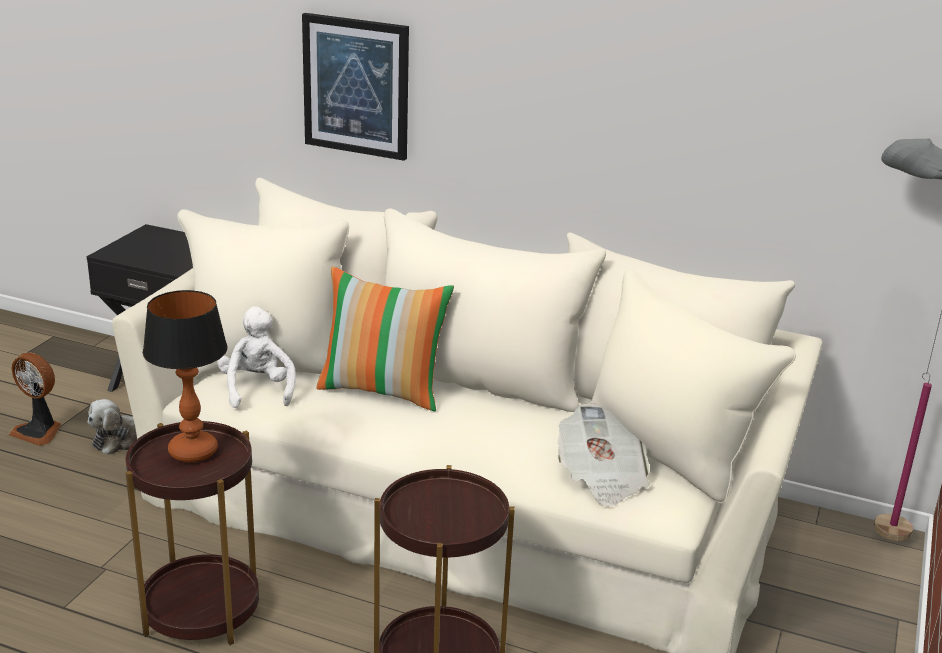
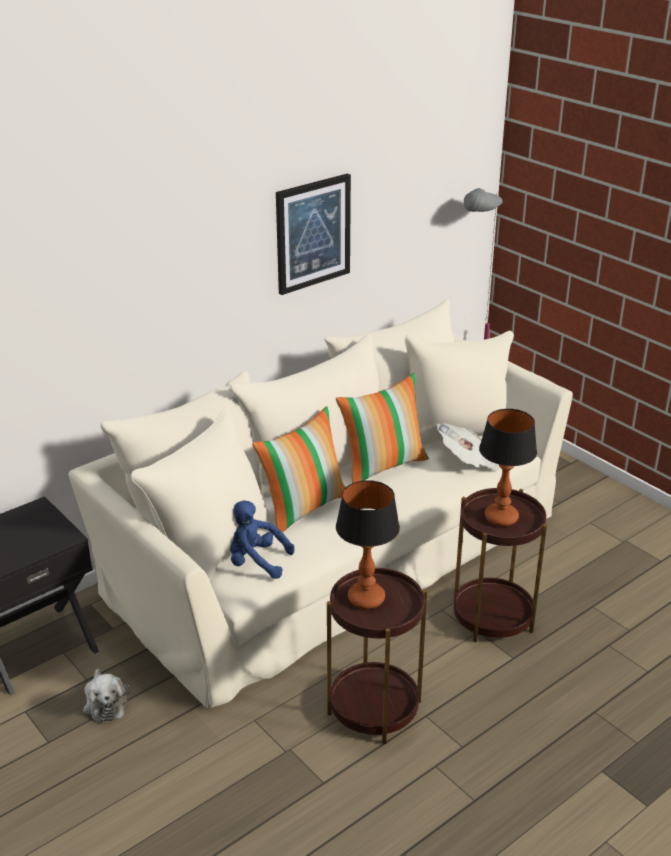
camera: 60 degrees left, 5 degrees up
(39, 431) = (43, 754): fan -> none
(257, 389) = (256, 562): white plush toy -> blue plush toy
(356, 86) = (129, 310): picture -> picture (313, 233)
(440, 512) = (502, 518): none -> table lamp
(521, 419) = (383, 465): none -> pillow

